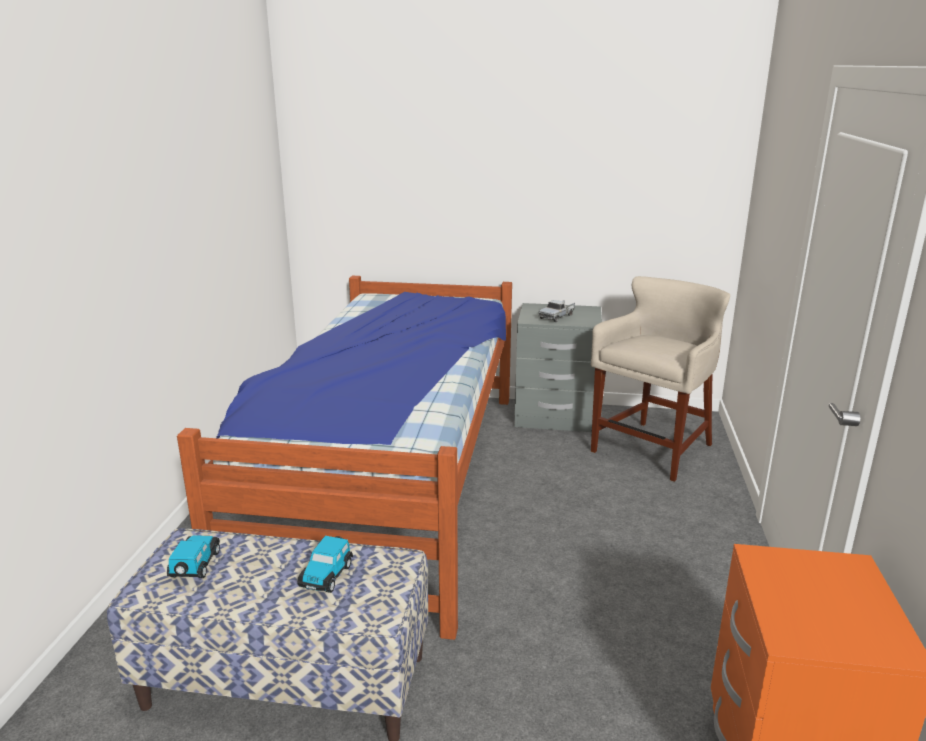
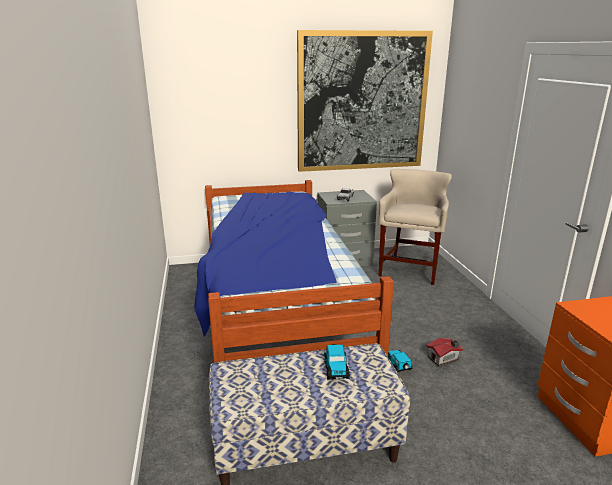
camera: 20 degrees left, 0 degrees up
(195, 565) = (247, 383): toy car -> toy car (398, 365)
(596, 605) = (444, 359): none -> toy house
(602, 162) = (362, 102): none -> picture

